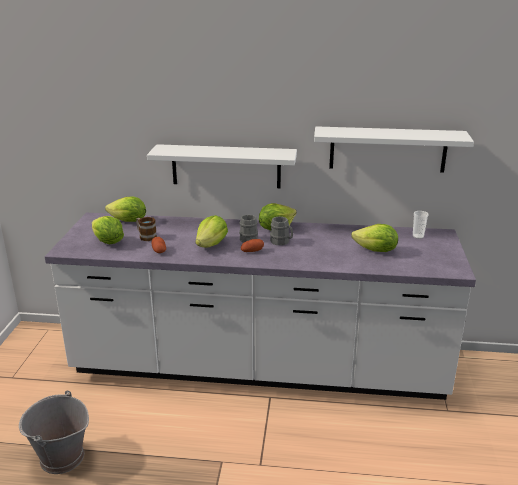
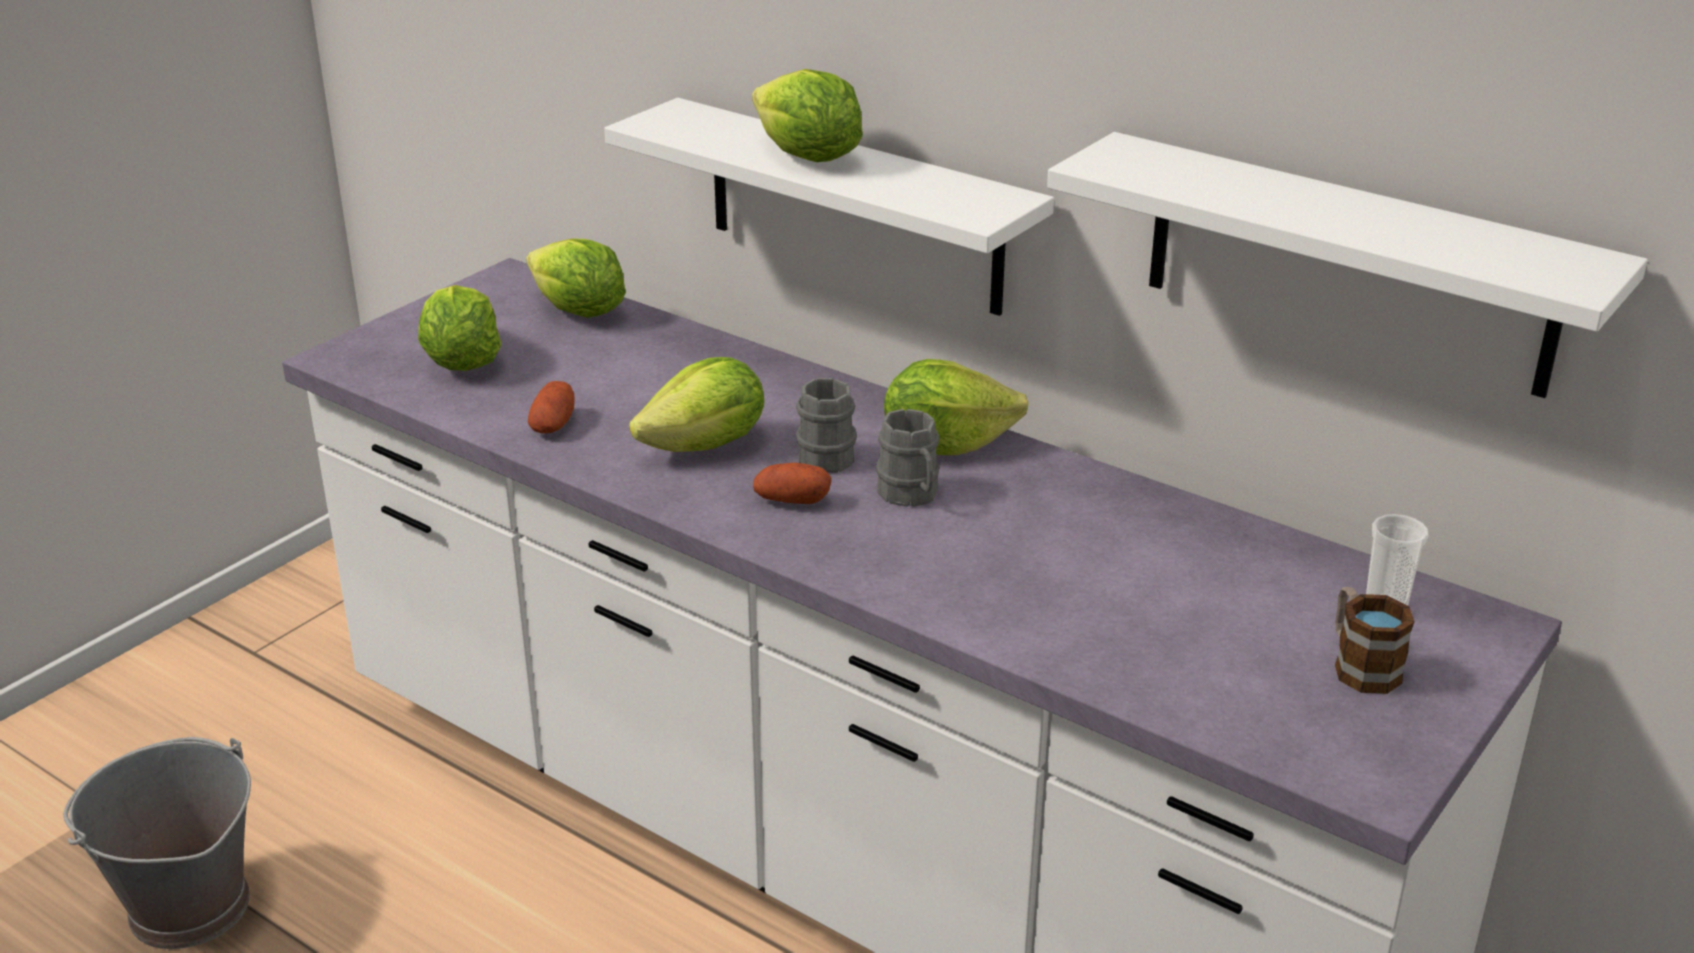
camera: 30 degrees right, 5 degrees up
(145, 236) = (569, 370): mug -> mug (1360, 665)
(376, 251) = (1173, 616): lettuce -> lettuce (807, 158)

